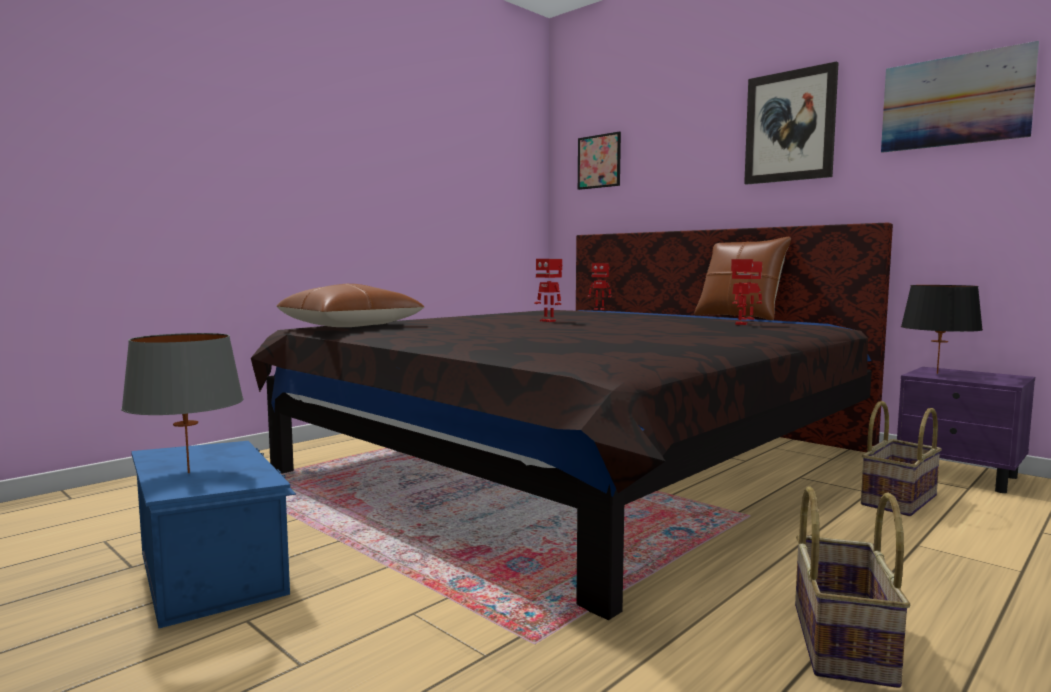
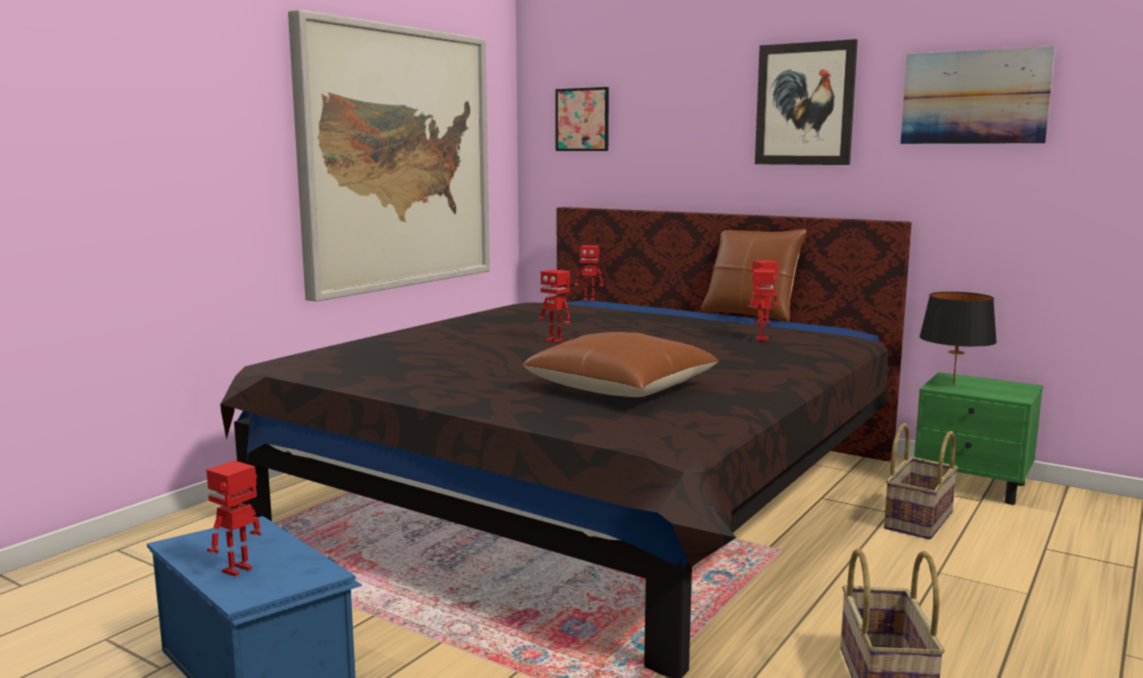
camera: 10 degrees left, 5 degrees up
(188, 473) = (238, 570): grey table lamp -> toy robot
(350, 326) = (336, 360): brown pillow -> brown pillow (620, 387)
(438, 186) = (397, 158): none -> picture
(961, 476) = (973, 485): purple nightstand -> green nightstand

